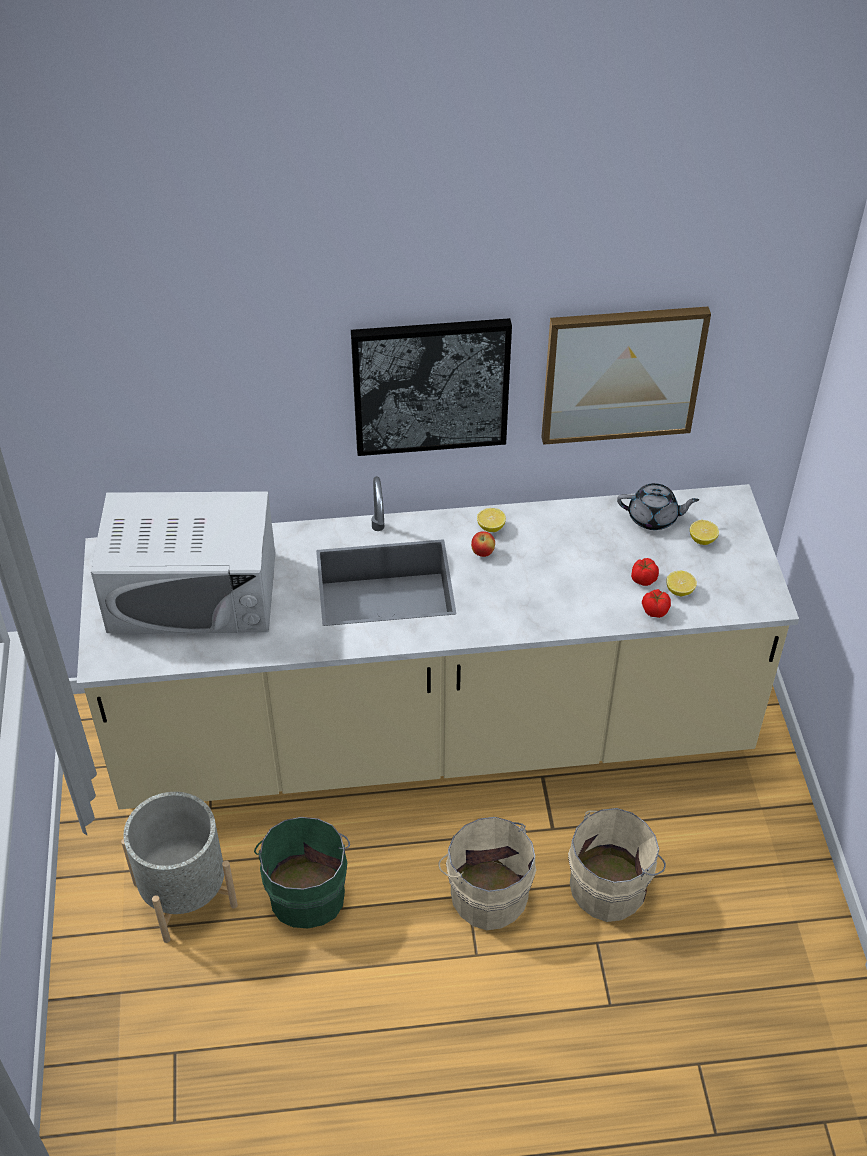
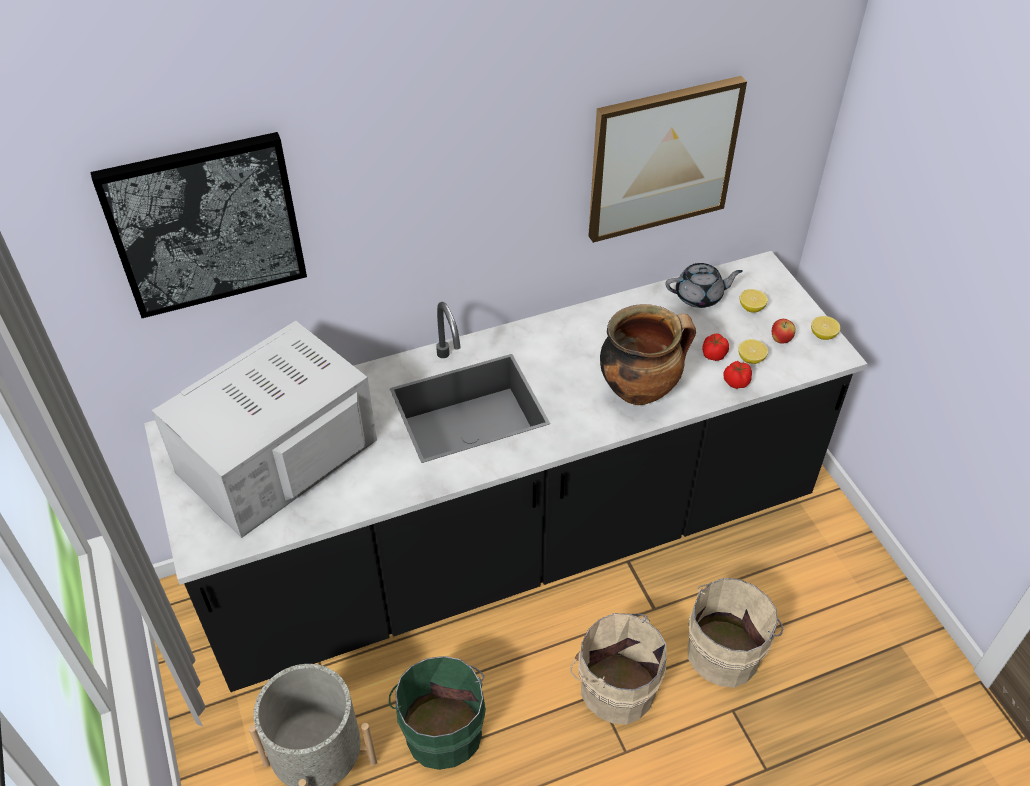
camera: 15 degrees left, 0 degrees up
(193, 592) = (276, 456): white microwave -> white microwave turned 150 degrees clockwise
(430, 385) = (483, 199): picture -> picture (205, 224)
(433, 734) = (515, 544): beige counter -> black counter
(483, 553) = (554, 359): apple -> apple (780, 340)
(491, 527) = (552, 333): lemon -> lemon (822, 335)
(556, 598) = (640, 389): none -> cooking pot

